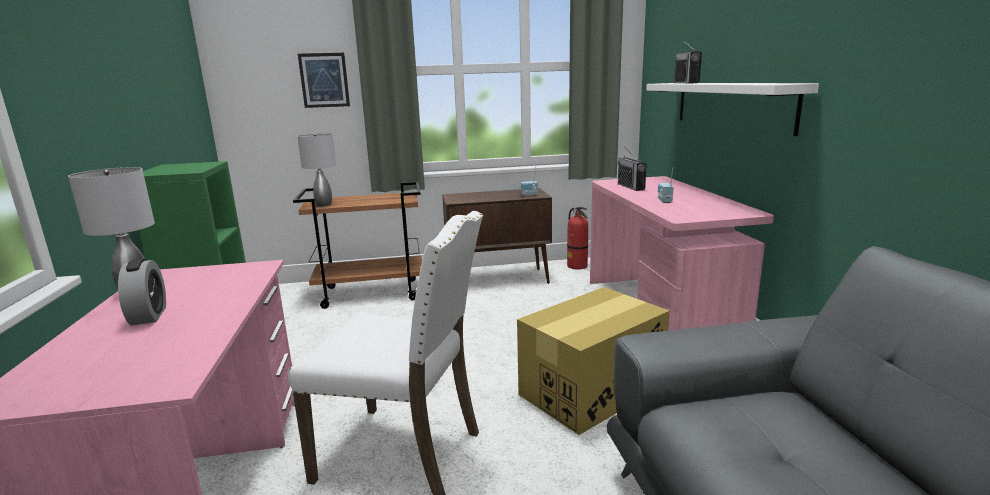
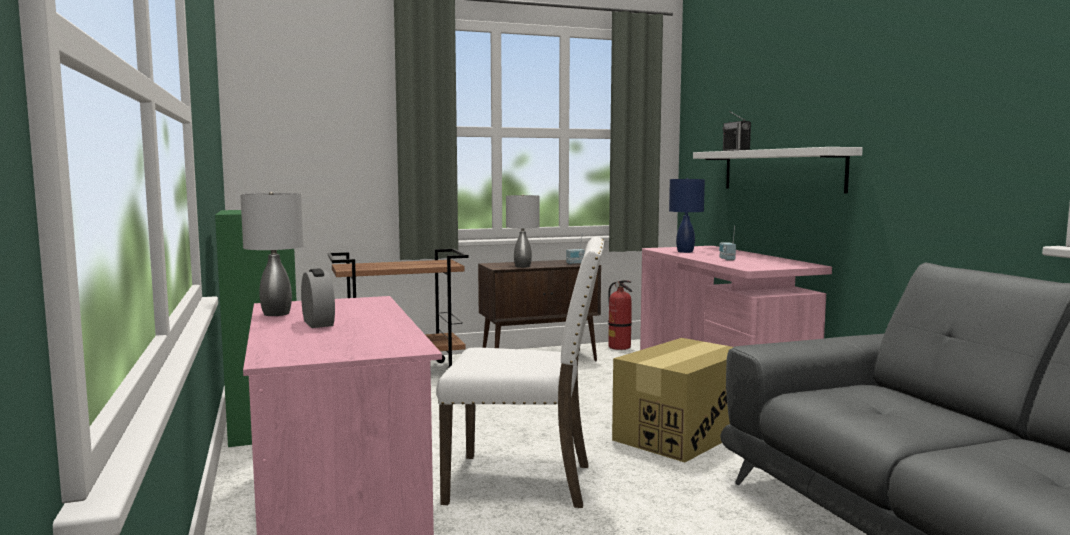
camera: 10 degrees left, 10 degrees down
(324, 80) = (355, 137): picture -> none
(324, 204) = (360, 268): grey table lamp -> grey table lamp (523, 266)
(631, 187) = (685, 251): radio -> blue table lamp

